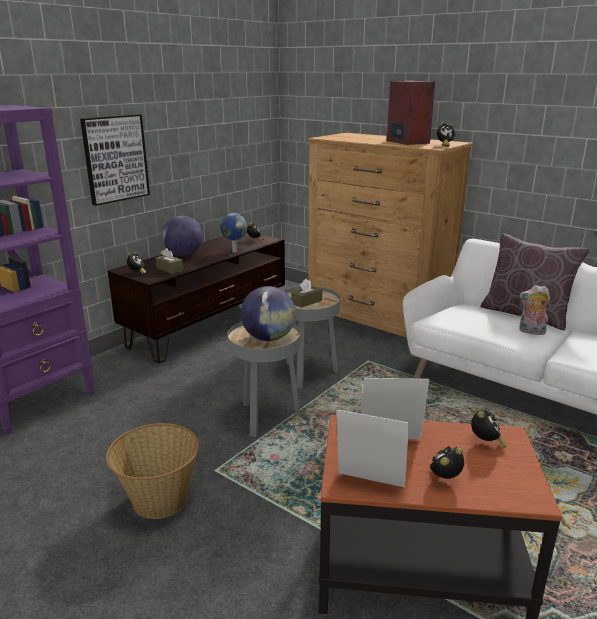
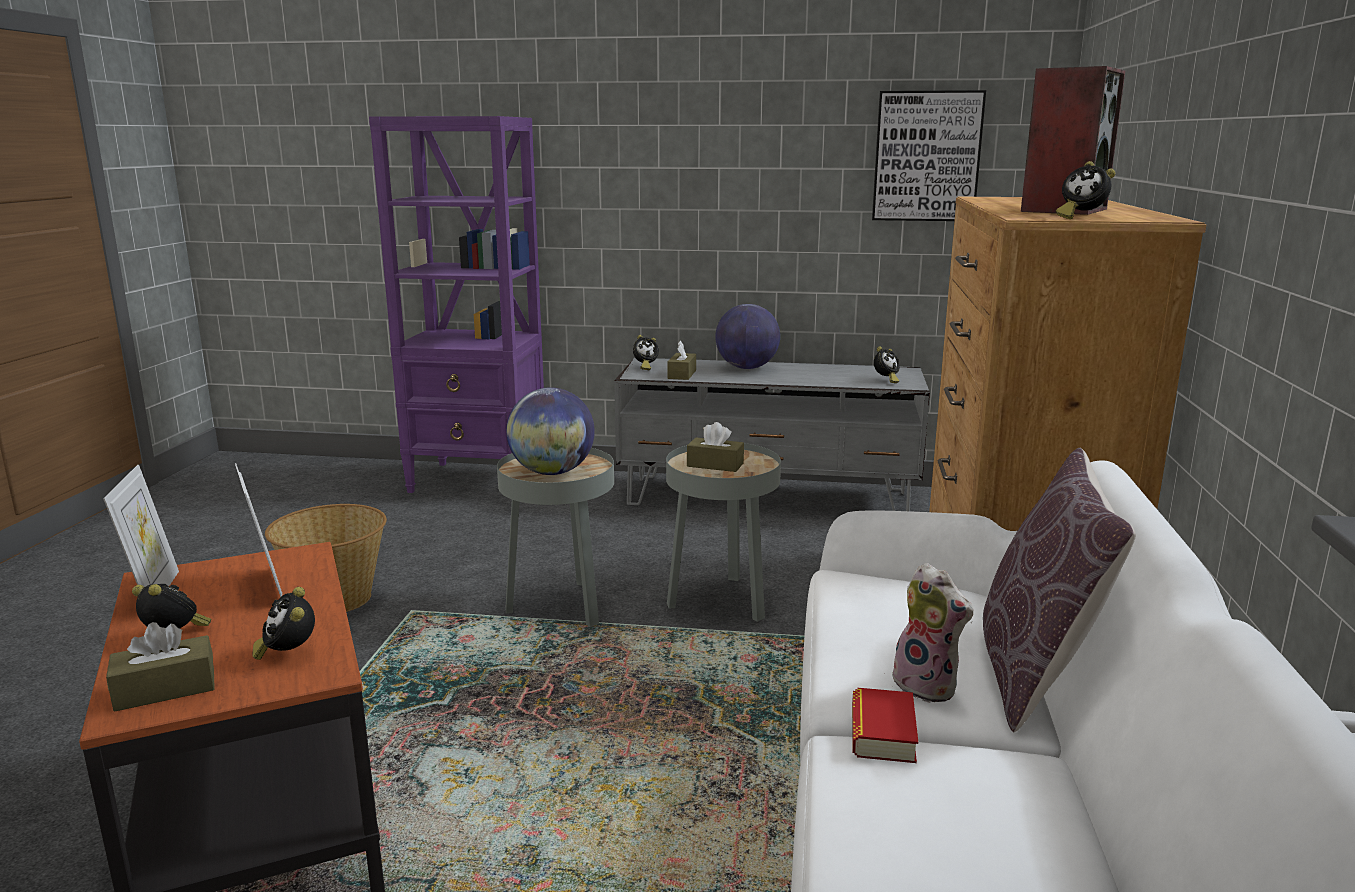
camera: 60 degrees right, 5 degrees down
(115, 159) = (675, 203): picture -> picture (926, 156)
(208, 326) = (768, 498): brown tv stand -> grey tv stand
(234, 251) = (810, 382): globe -> none
(485, 443) = (288, 654): alarm clock -> alarm clock turned 90 degrees clockwise
(512, 484) = (165, 689): none -> brown tissue box
(531, 332) = (928, 686): plush toy -> plush toy turned 150 degrees clockwise
(560, 348) = (882, 733): none -> book

